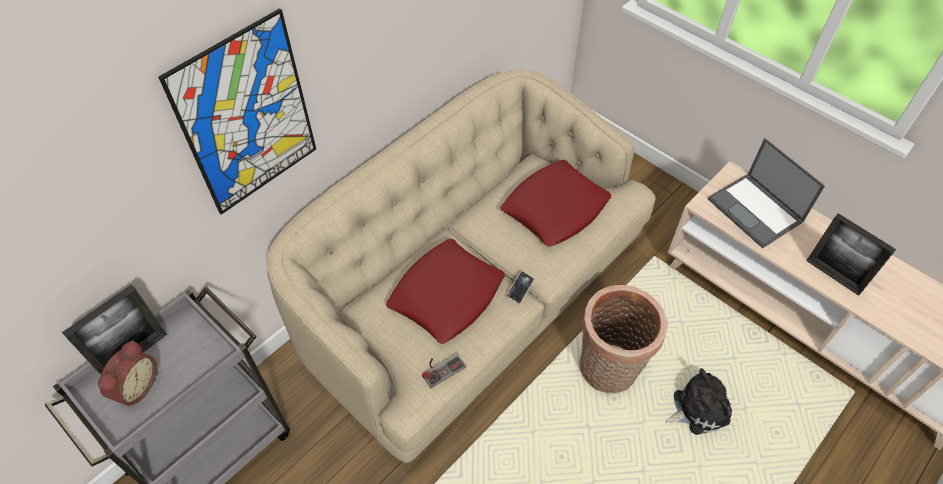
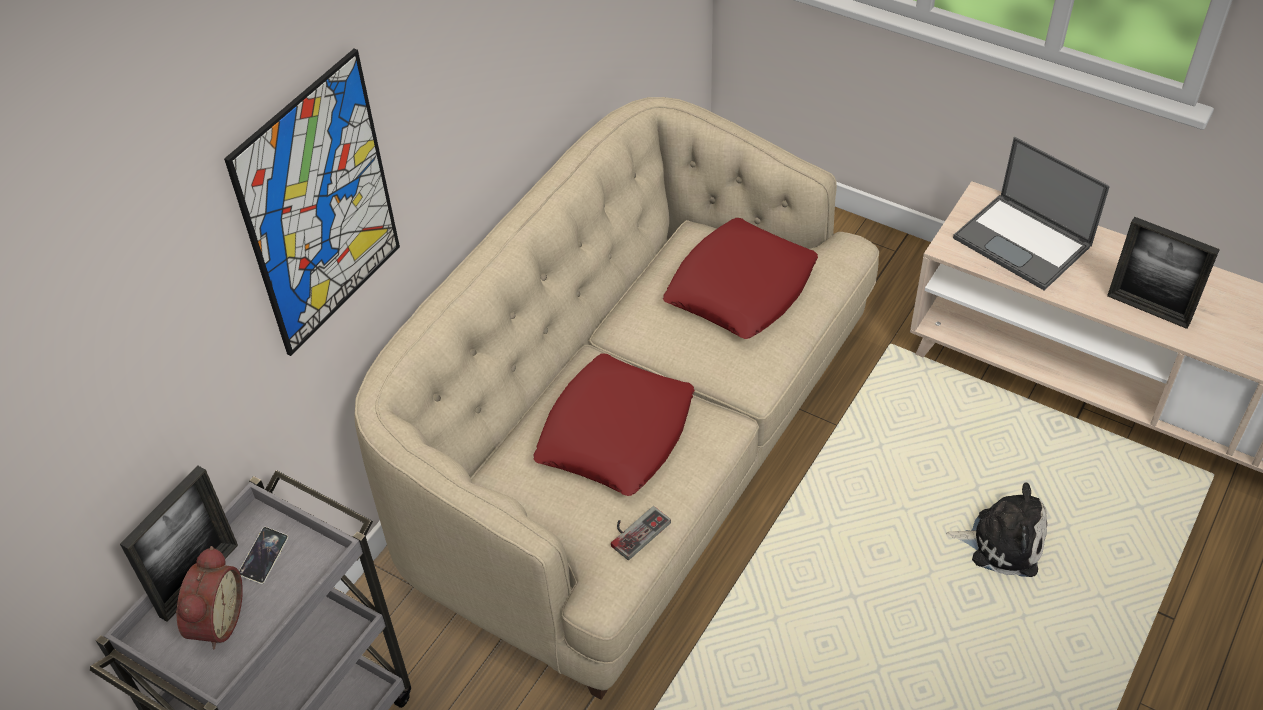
camera: 10 degrees left, 5 degrees down
(520, 288) = (719, 405): phone -> phone (264, 557)
(608, 371) = (862, 515): basket -> none
(696, 409) = (1001, 541): plush toy -> plush toy turned 45 degrees clockwise

